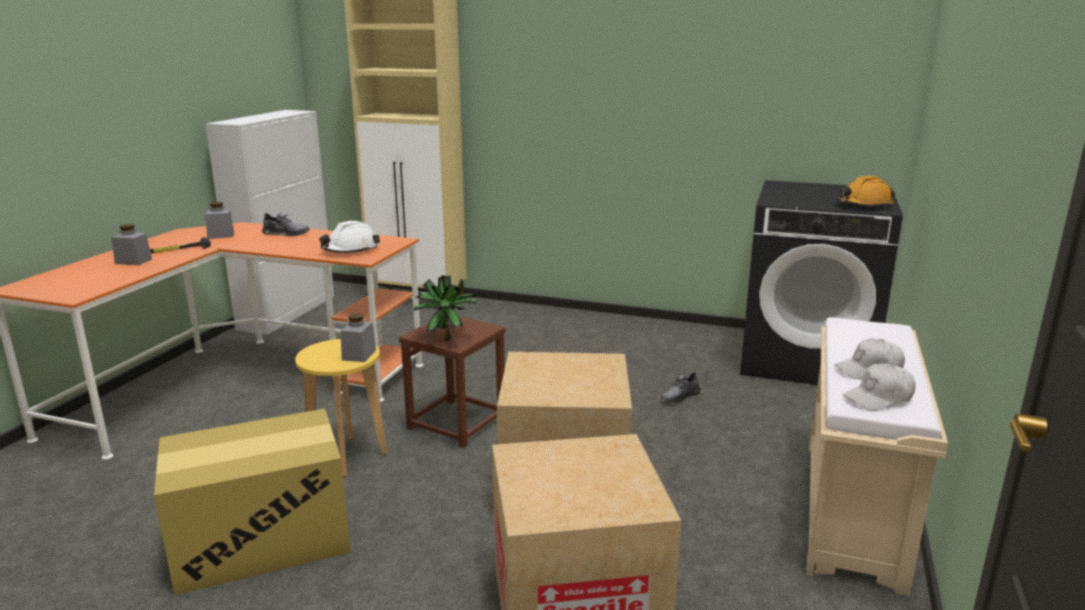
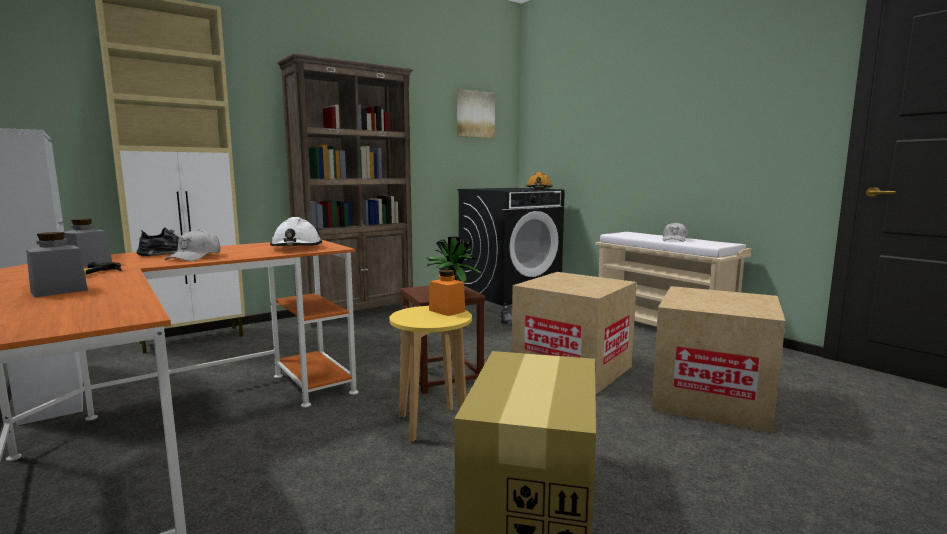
camera: 55 degrees left, 10 degrees down
(359, 355) = (447, 311): grey jar -> orange jar
(578, 320) = (357, 313): none -> brown bookcase
(821, 60) = (475, 114): none -> picture
(879, 398) = (708, 243): white cap -> white cap (195, 257)

